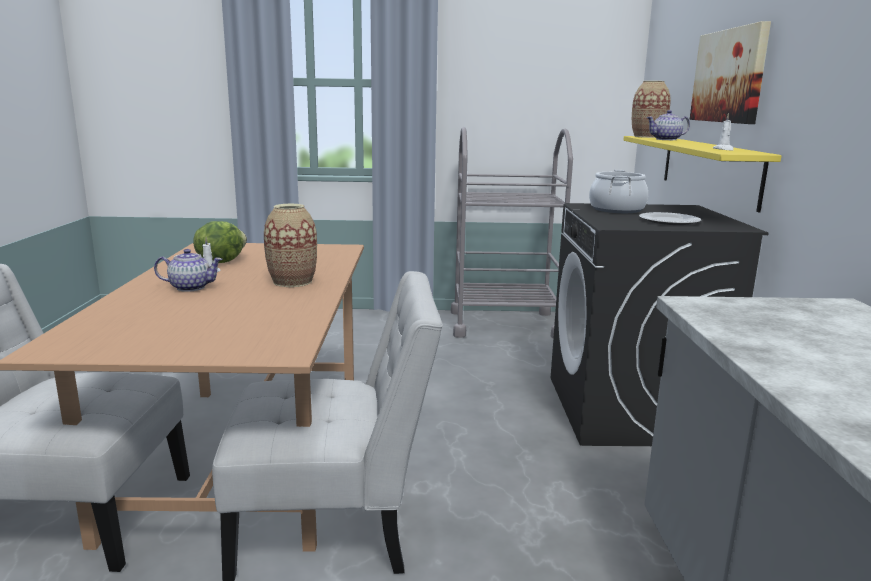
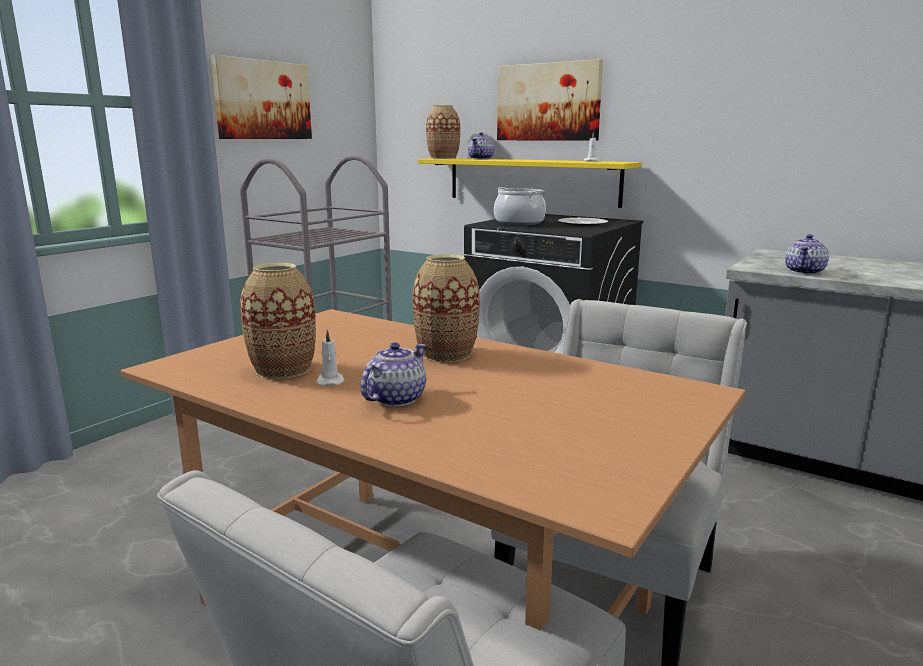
camera: 55 degrees left, 0 degrees up
(220, 261) = (283, 370): lettuce -> vase
(499, 79) = (263, 100): none -> picture
(728, 325) = (805, 272): none -> teapot

